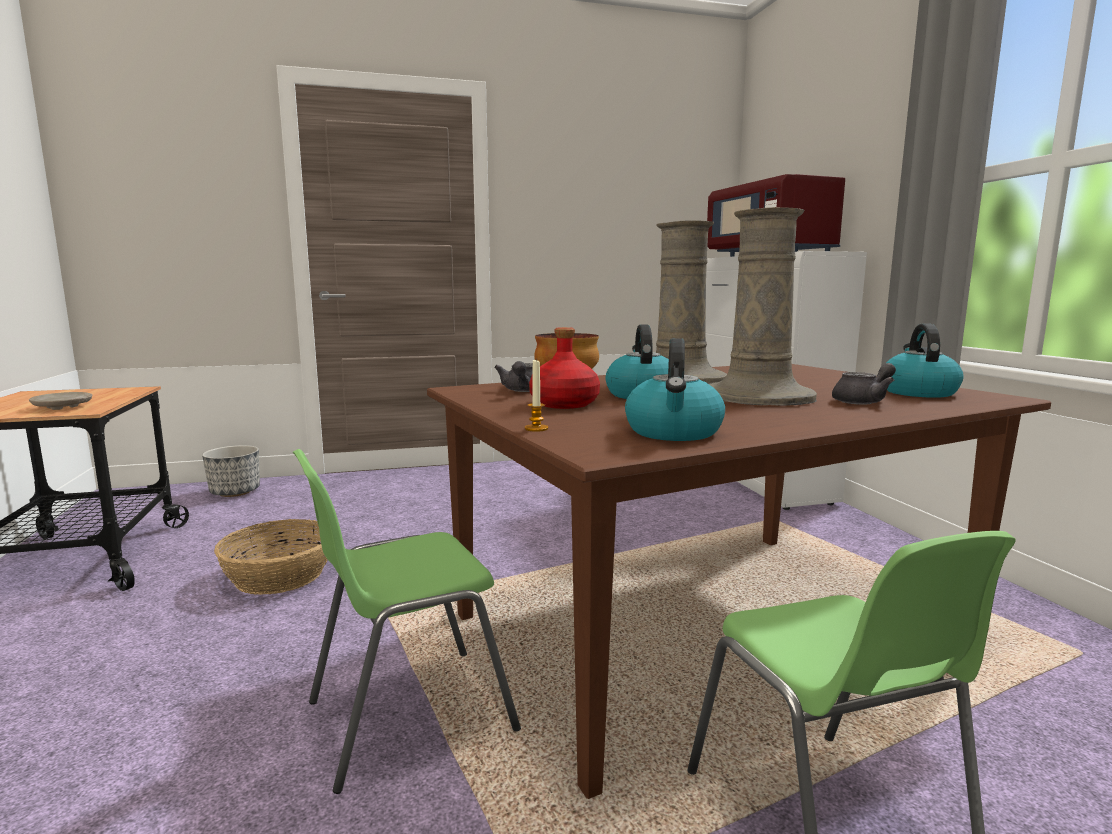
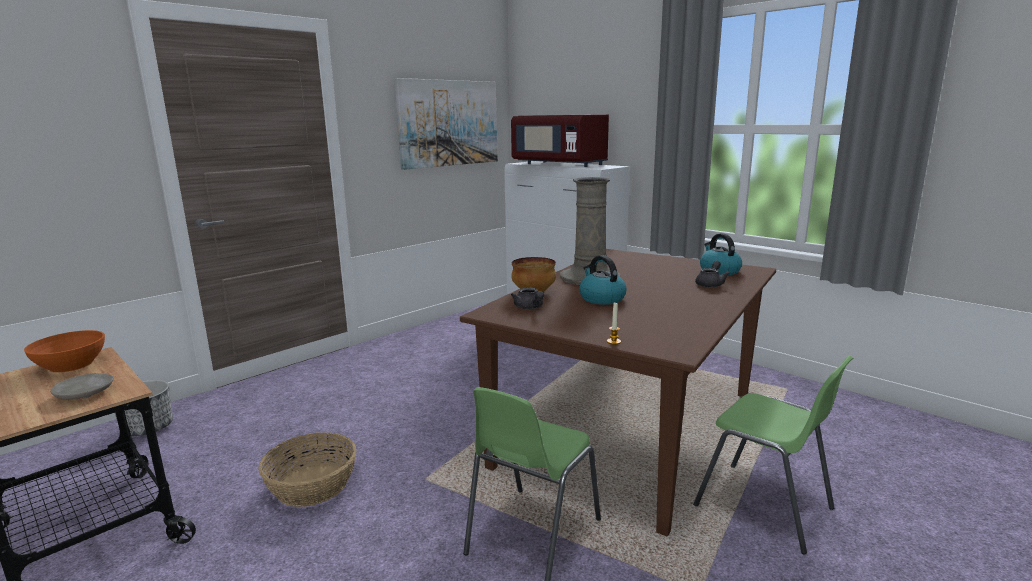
camera: 30 degrees left, 5 degrees up
(107, 391) = (70, 365): none -> orange bowl
(564, 404) = (581, 316): red bottle -> none
(640, 208) = (449, 123): none -> picture
(674, 432) = (680, 329): kettle -> none
(759, 397) = (660, 289): beige vase -> none

